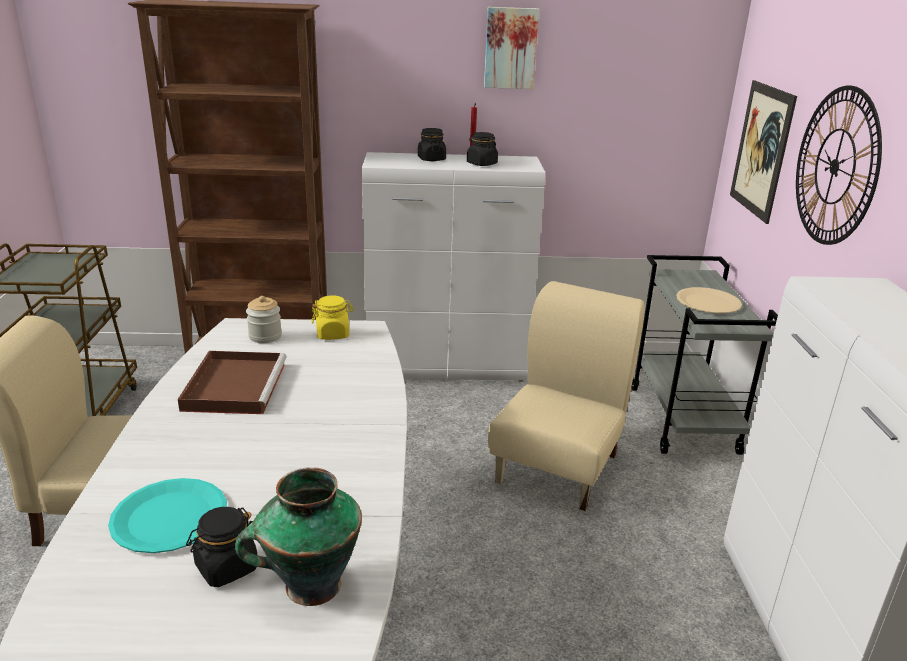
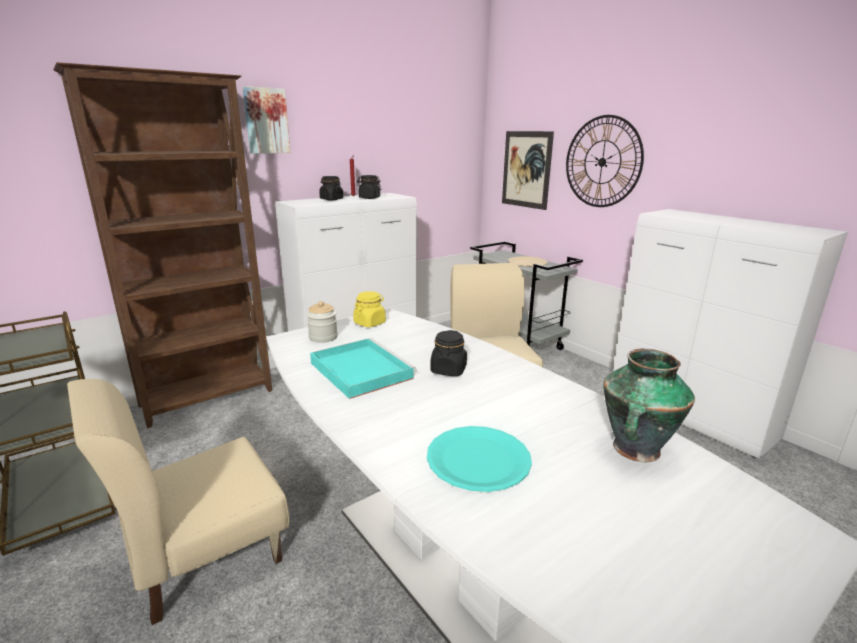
camera: 35 degrees left, 5 degrees down
(226, 567) = (573, 467): black jar -> black jar (448, 370)
(235, 385) = (359, 370): brown tray -> turquoise tray
(510, 48) = (364, 116): picture -> picture (266, 121)

